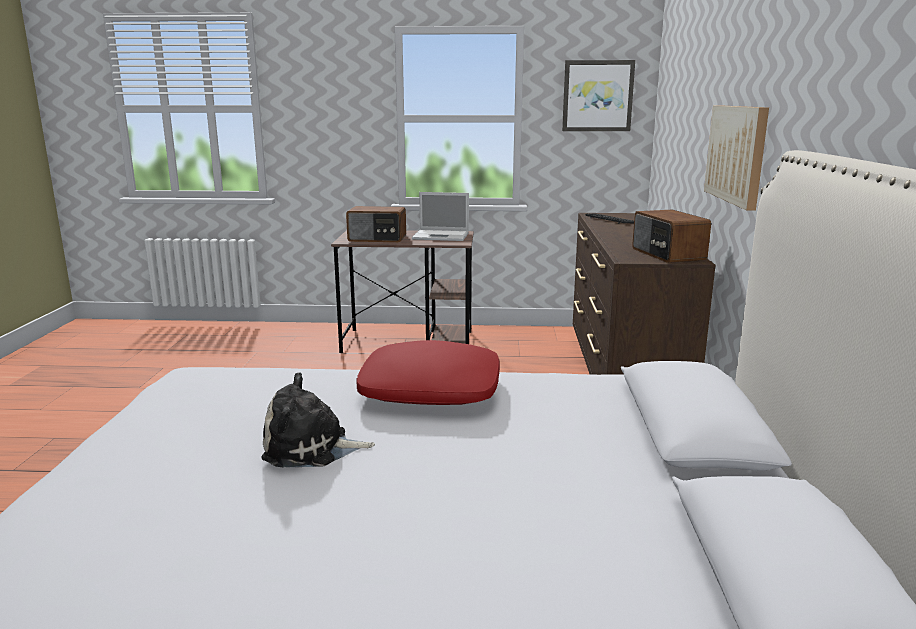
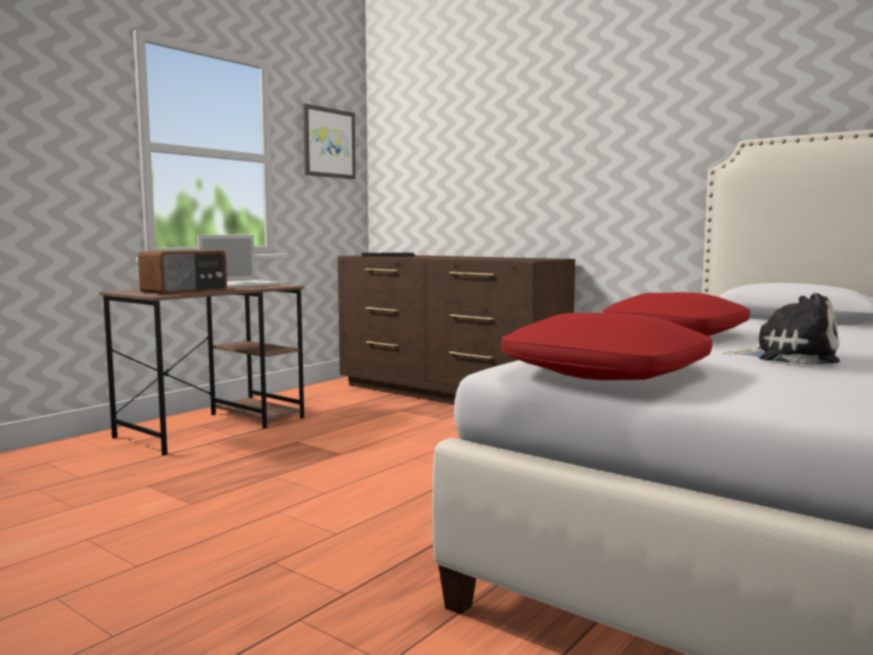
camera: 55 degrees left, 10 degrees down
(184, 398) = (606, 372): none -> red pillow
(311, 448) = (788, 357): plush toy -> plush toy turned 105 degrees counterclockwise
(667, 254) = (530, 258): radio -> none
(737, 154) = (589, 169): picture -> none

